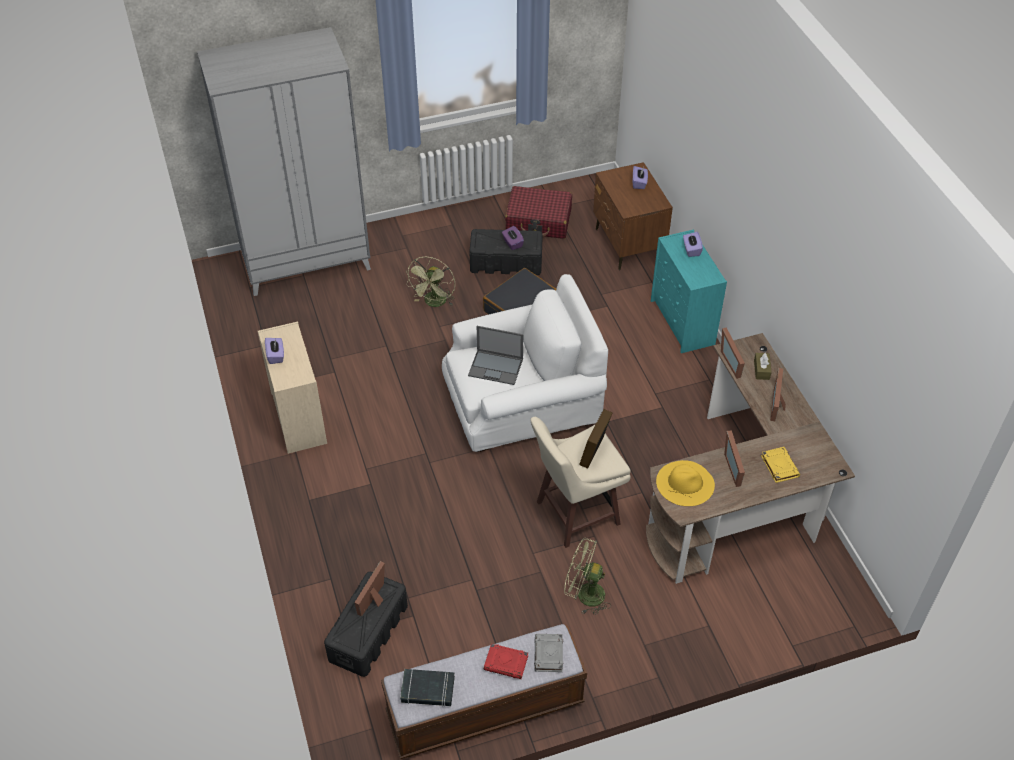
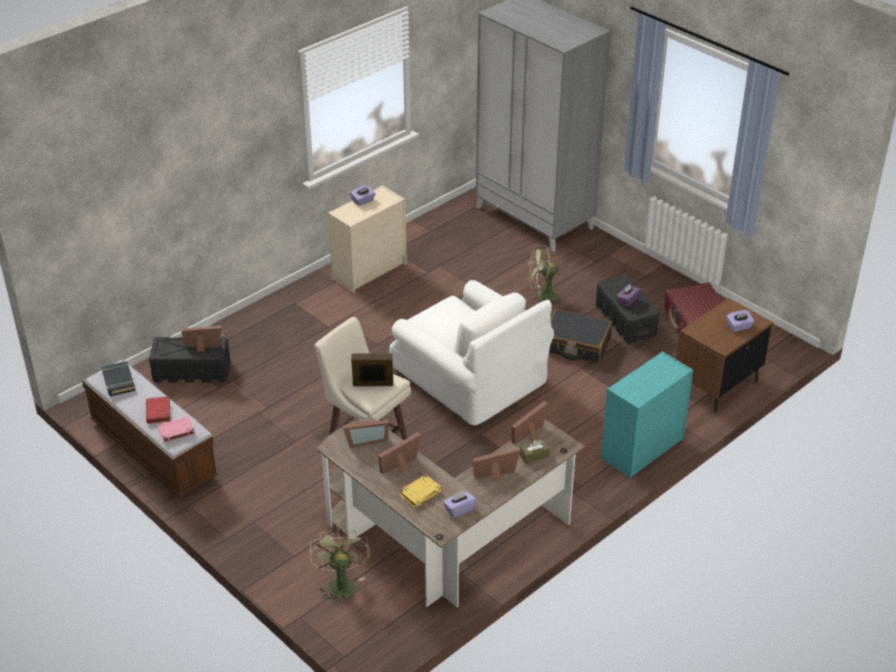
camera: 65 degrees right, 10 degrees down
(496, 367) = (450, 321): laptop -> none
(549, 655) = (176, 431): grey book -> pink book
(584, 594) = (286, 472): green fan -> green fan (340, 583)
(685, 483) = (365, 440): yellow hat -> picture frame
(691, 250) = (662, 375): purple tissue box -> purple tissue box (459, 510)

